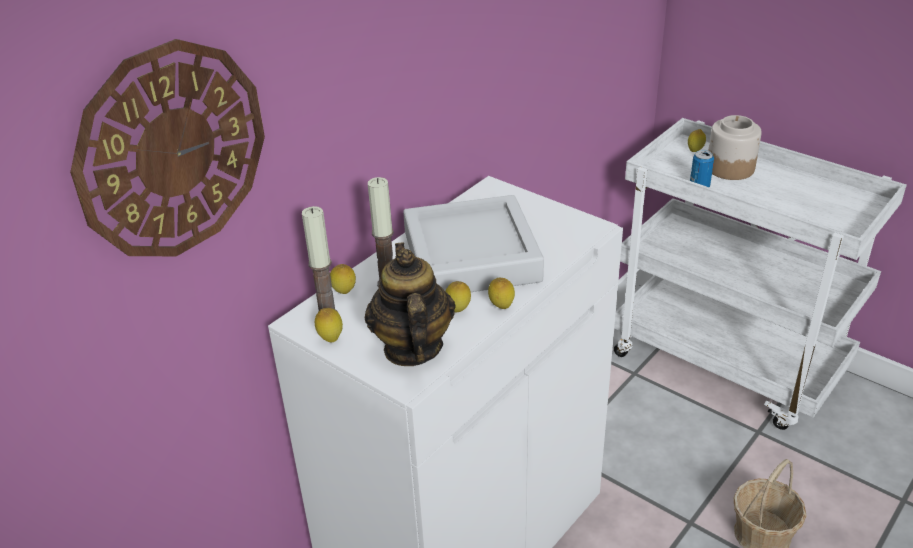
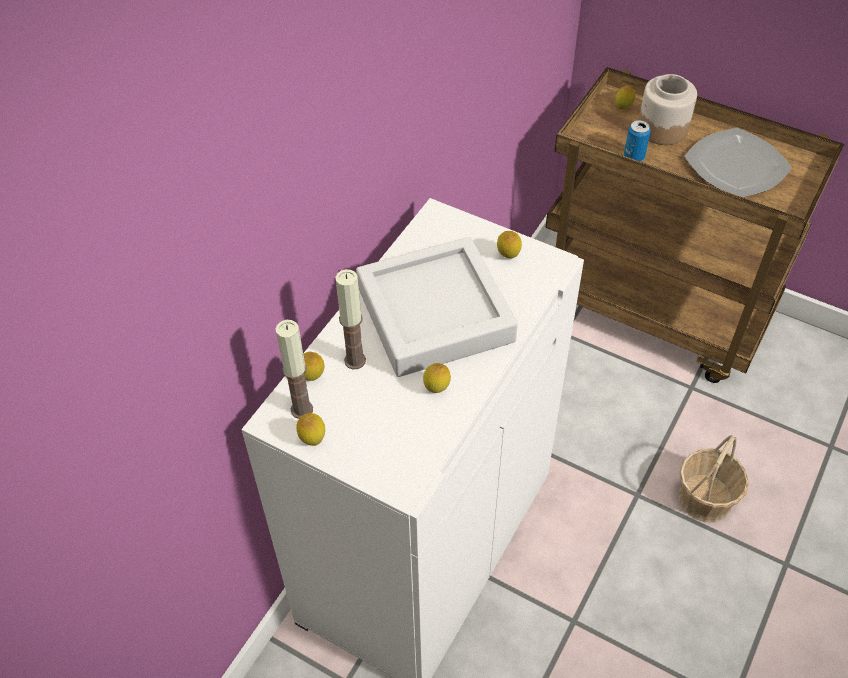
camera: 10 degrees left, 15 degrees up
(172, 151) = (144, 312): wall clock -> none
(412, 348) = (400, 442): teapot -> none
(501, 307) = (480, 380): lemon -> lemon (508, 256)
(729, 363) = (655, 312): white cart -> brown cart
(798, 199) = (736, 165): none -> plate

